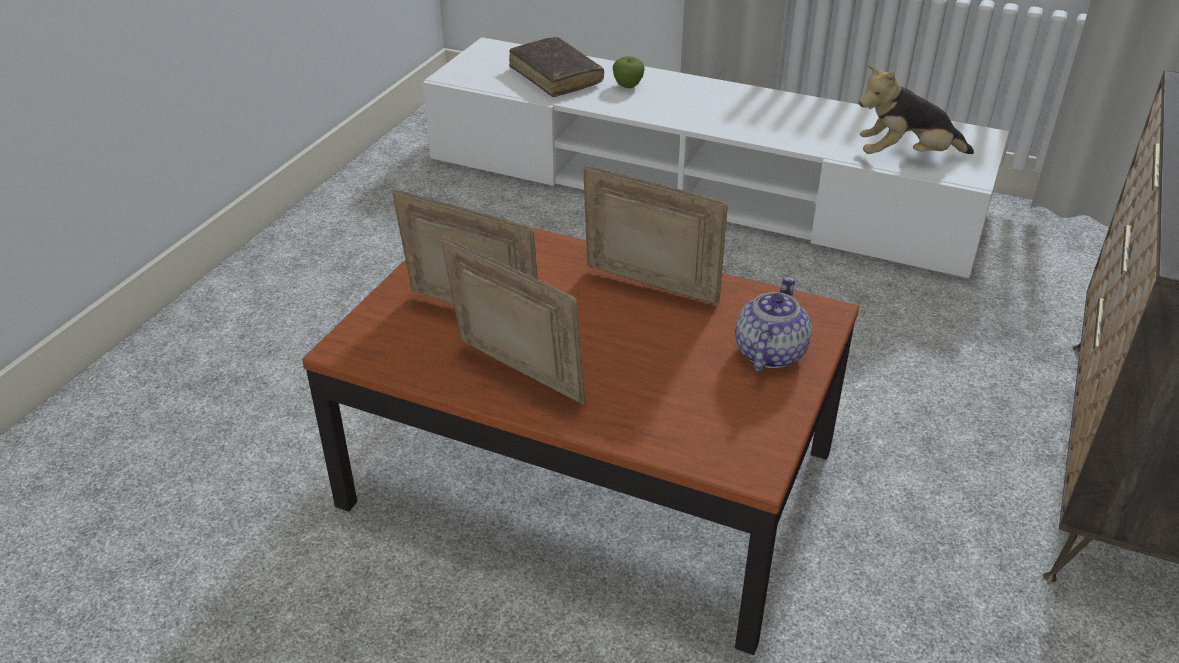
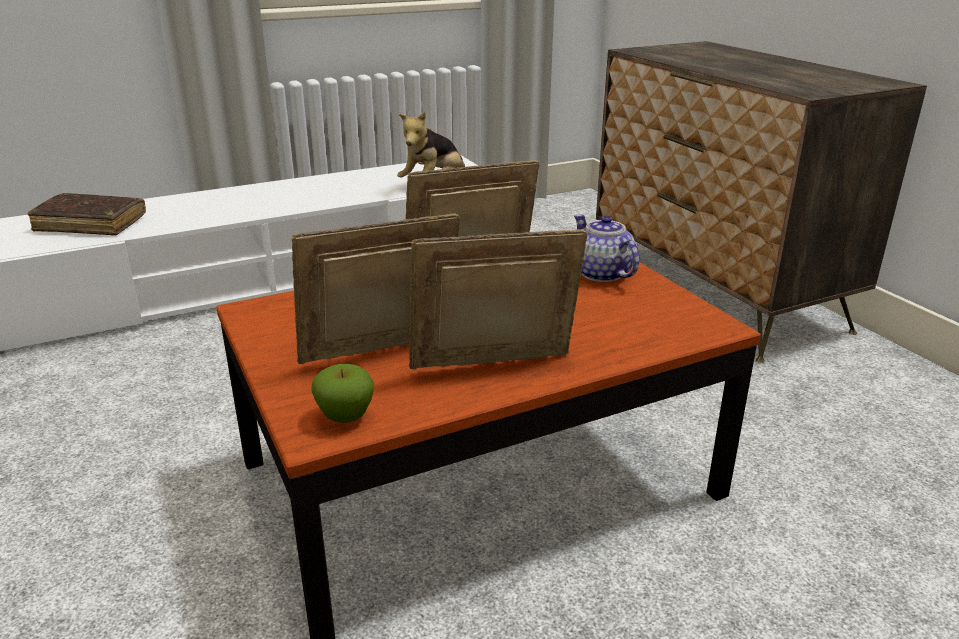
camera: 50 degrees left, 10 degrees down
(628, 86) = (170, 210): apple -> apple (345, 417)

